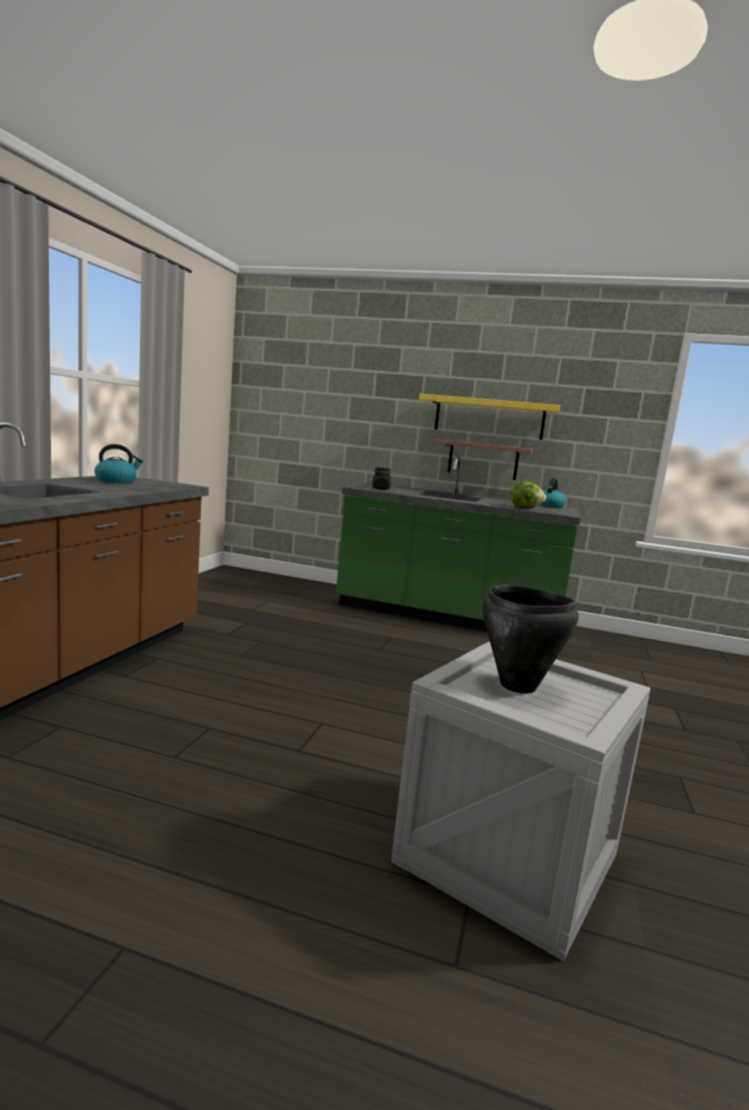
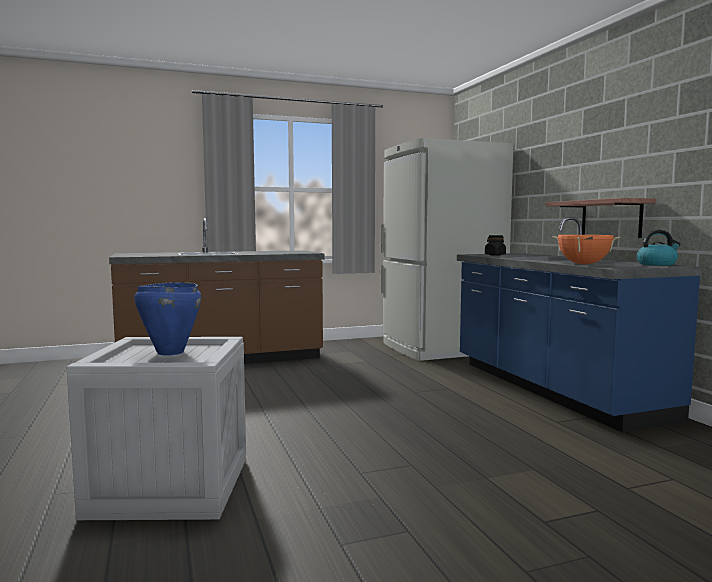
camera: 55 degrees right, 5 degrees down
(116, 481) = (278, 251): kettle -> none
(265, 587) = (440, 347): none -> white fridge
(446, 616) = (552, 389): green counter -> blue counter
(489, 418) = (614, 171): yellow shelf -> none
(518, 686) = (169, 352): black cooking pot -> blue cooking pot
(525, 508) = (583, 264): lettuce -> orange cooking pot

